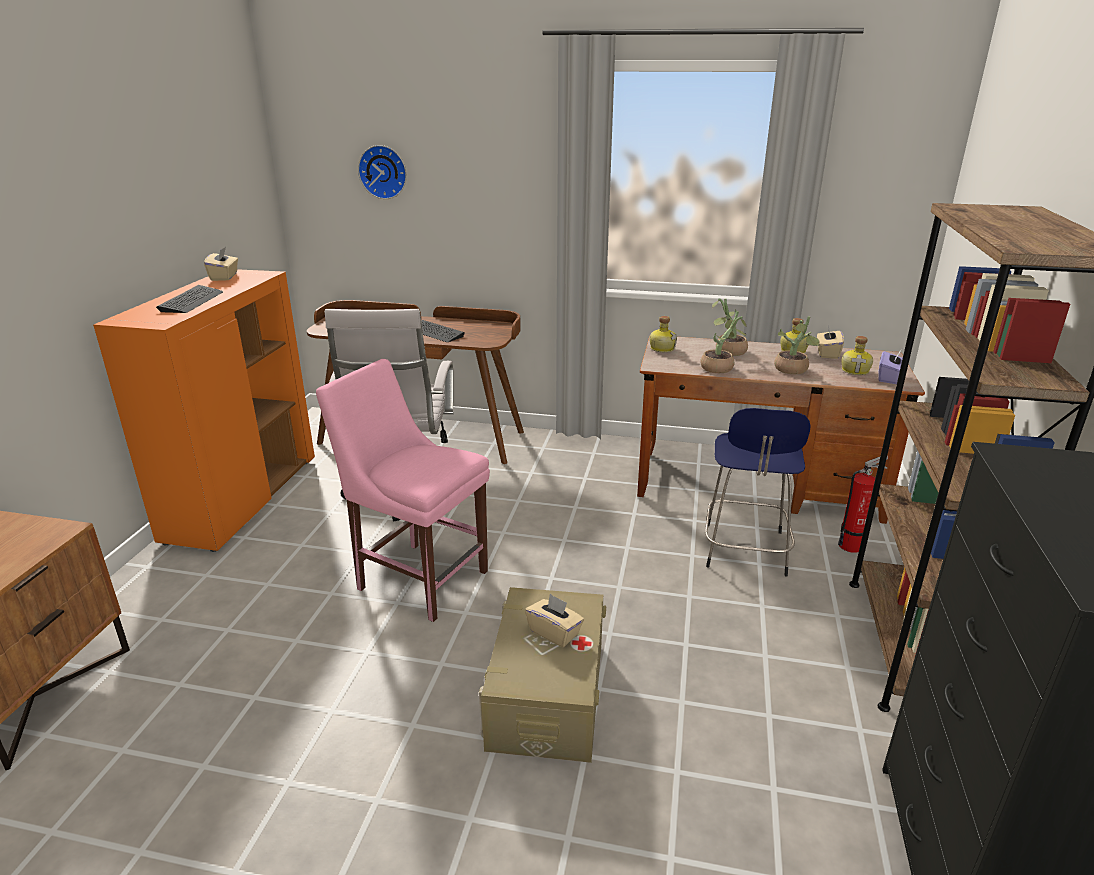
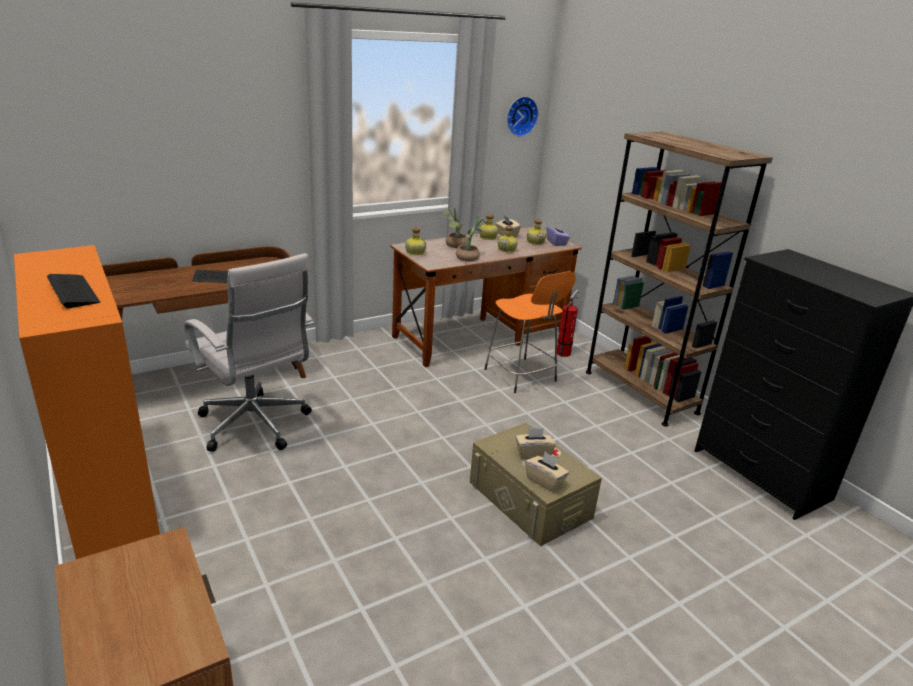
camera: 45 degrees left, 0 degrees up
(224, 277) = (40, 262): beige tissue box -> beige tissue box (545, 481)
(384, 171) = (126, 130): wall clock -> wall clock (520, 116)
(418, 577) = (358, 477): pink chair -> none
(745, 551) = (521, 376): blue stool -> orange stool
(792, 371) = (507, 249): potted plant -> bottle

